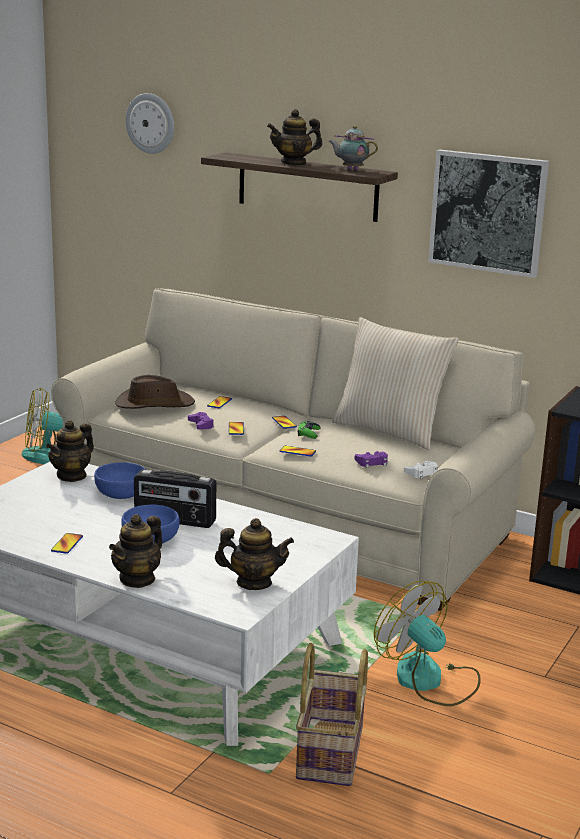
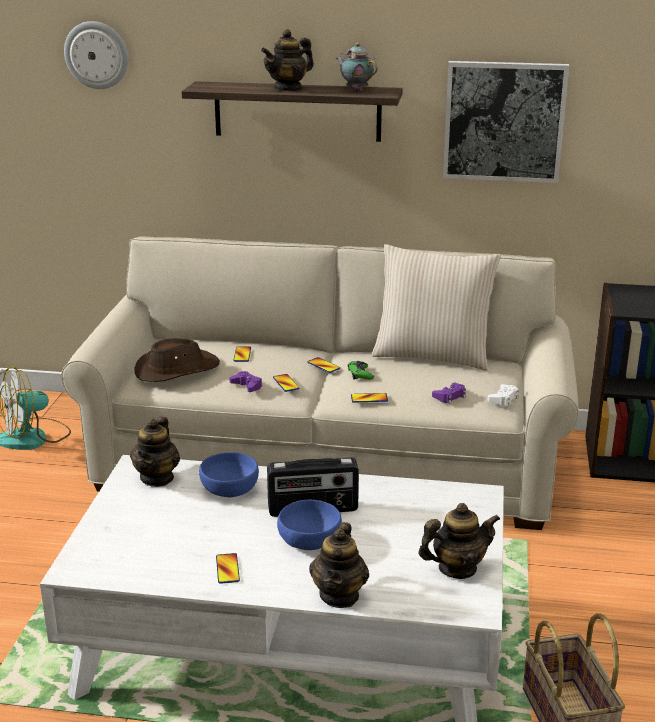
camera: 20 degrees left, 5 degrees up
(351, 169) = (356, 90): teapot -> teapot turned 45 degrees clockwise
(429, 680) = (590, 611): fan -> none

